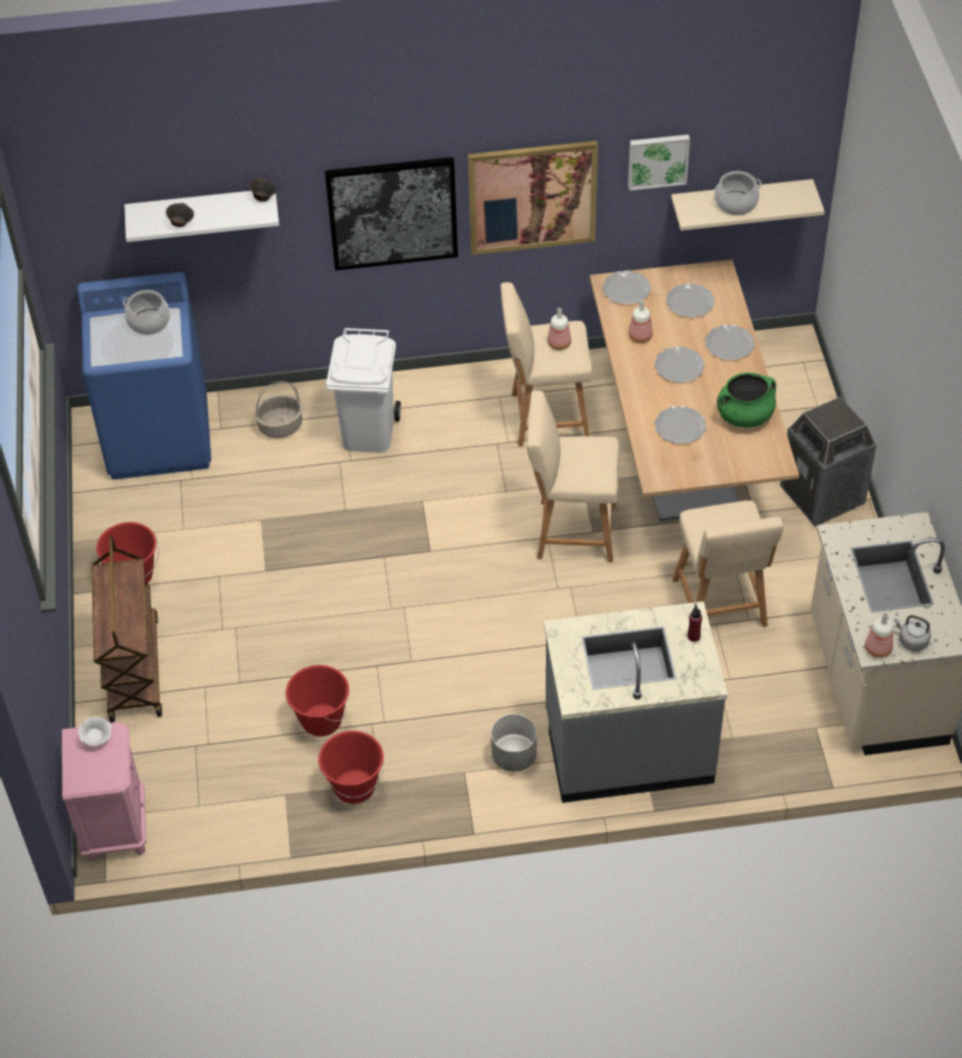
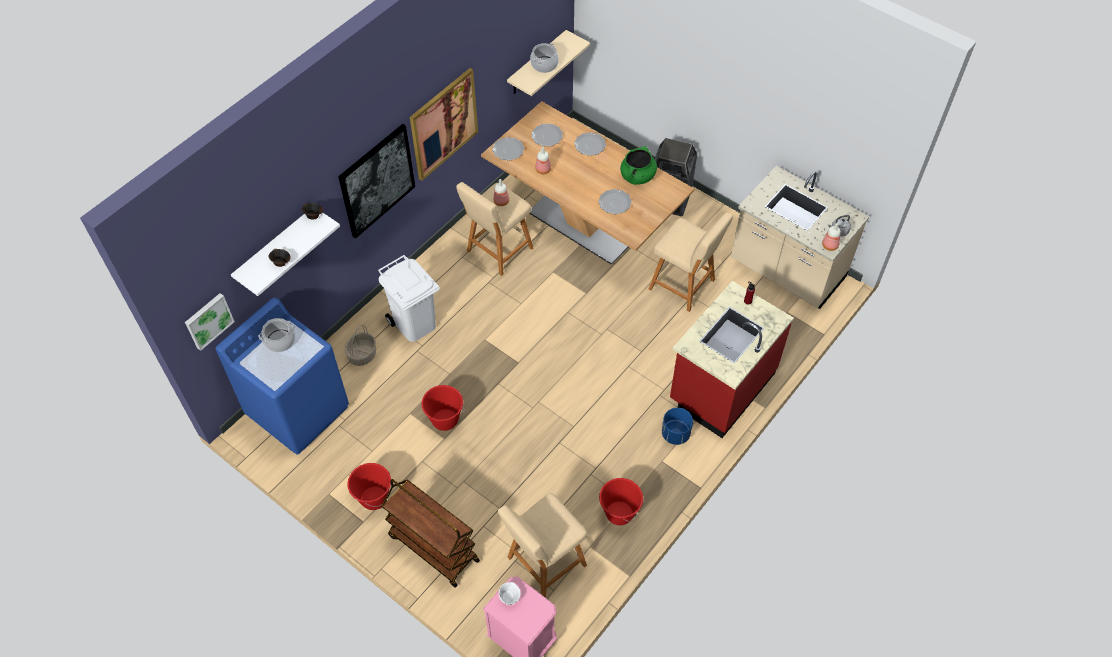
camera: 45 degrees left, 5 degrees up
(321, 720) = (564, 493): red bucket -> red bucket (445, 420)
(513, 756) = (675, 434): grey planter -> blue planter
(571, 531) = (575, 300): beige stool -> beige stool (543, 563)
(628, 748) = (721, 387): grey counter -> red counter
(657, 160) = (498, 62): picture -> picture (208, 320)
(679, 367) = (579, 173): plate -> none

